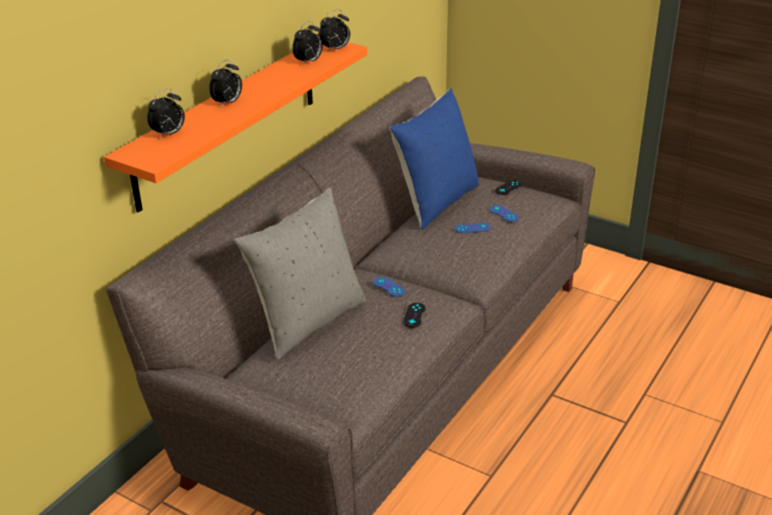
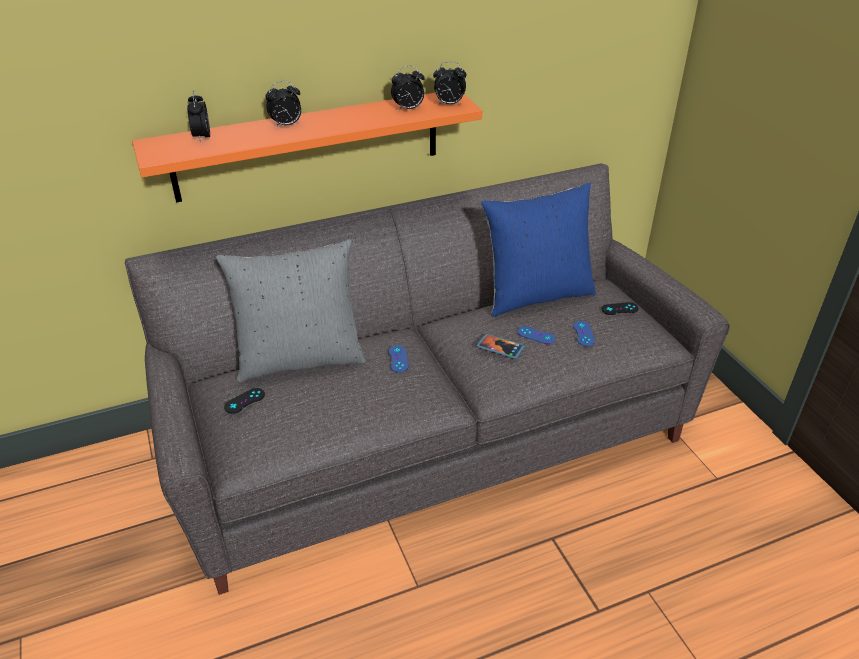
camera: 35 degrees right, 5 degrees up
(169, 134) = (202, 137): alarm clock -> alarm clock turned 90 degrees clockwise
(414, 315) = (386, 397): black game controller -> black game controller (244, 401)
(456, 247) = (500, 347): none -> phone

